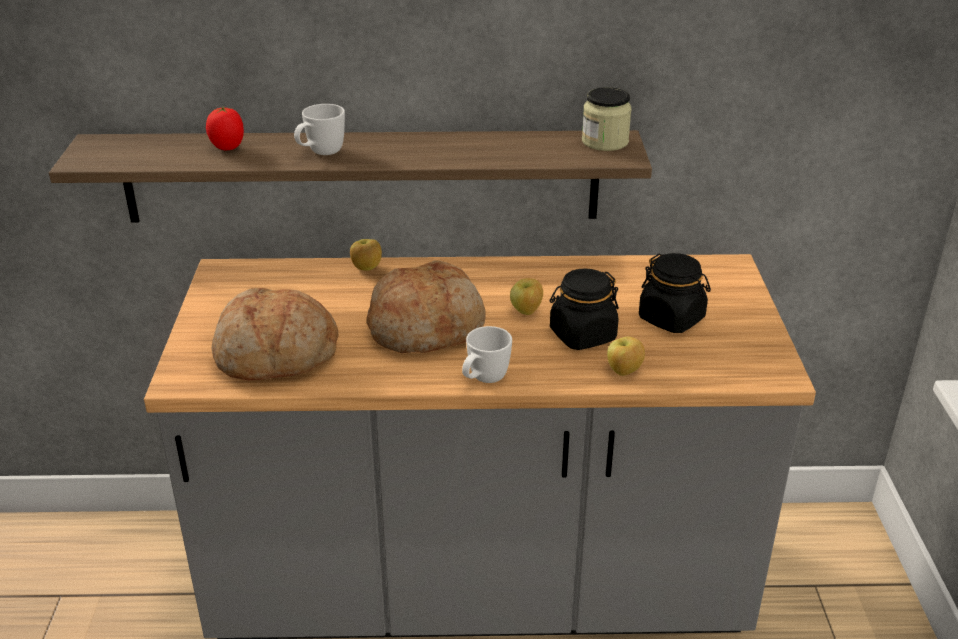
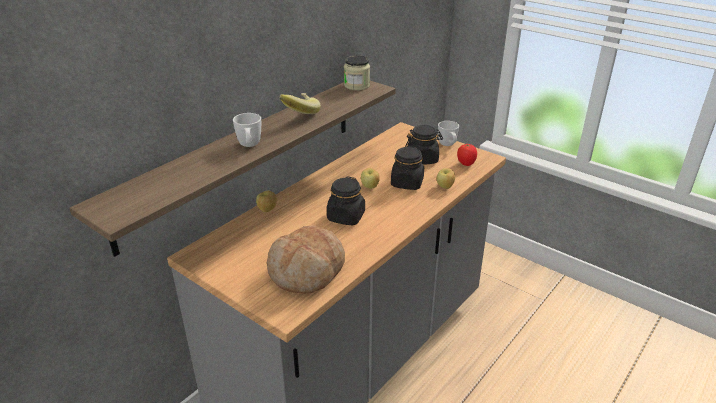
camera: 50 degrees left, 0 degrees up
(228, 148) = (192, 167): tomato -> tomato (466, 164)
(427, 327) = (346, 217): bread -> black jar
(453, 143) = (299, 113): none -> banana
(483, 381) = (409, 222): white mug -> white mug (448, 145)

